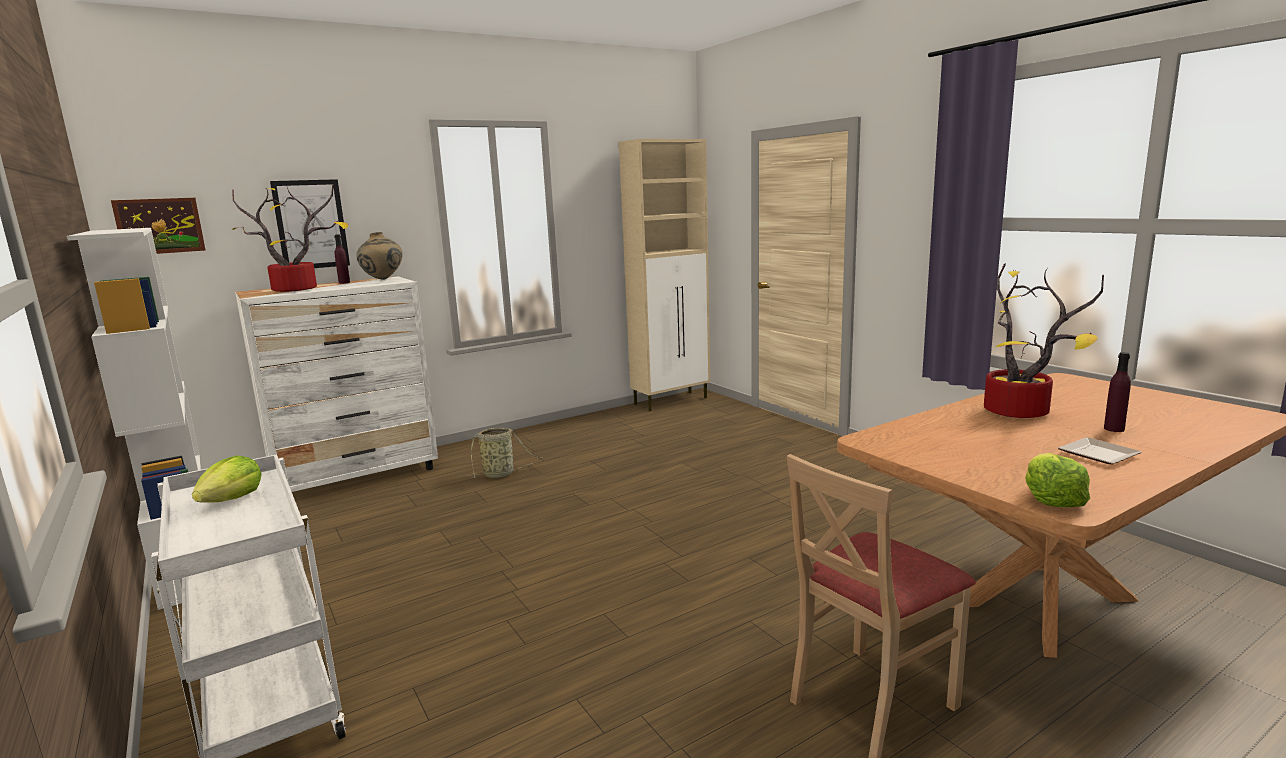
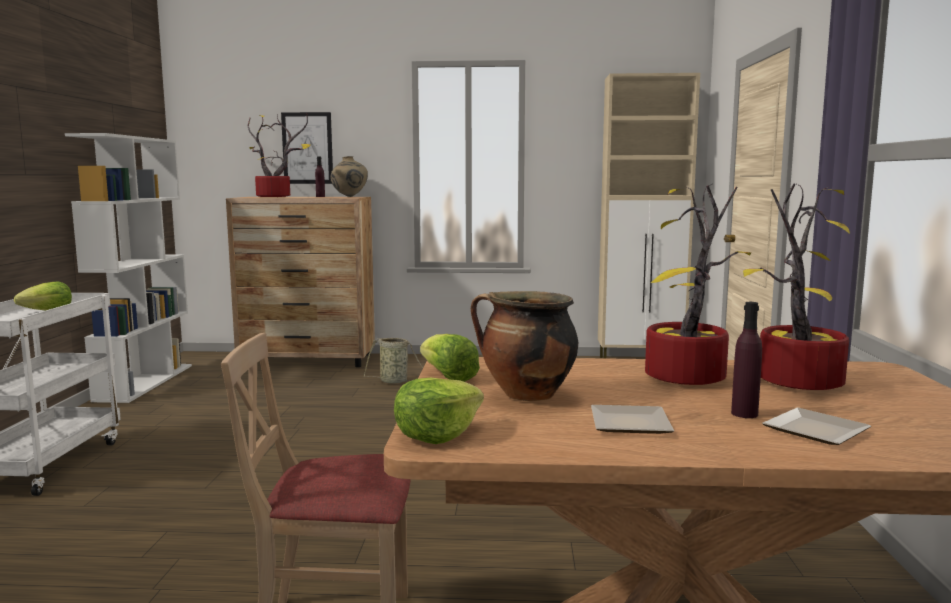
camera: 35 degrees right, 5 degrees down
(159, 226) = (207, 143): picture -> none
(357, 476) = (308, 360): white dresser -> brown dresser
(905, 453) = (447, 377): none -> lettuce
(992, 453) = (526, 395): none -> cooking pot
(1061, 398) = (794, 380): none -> potted plant
(1169, 429) = (819, 431): none -> plate

